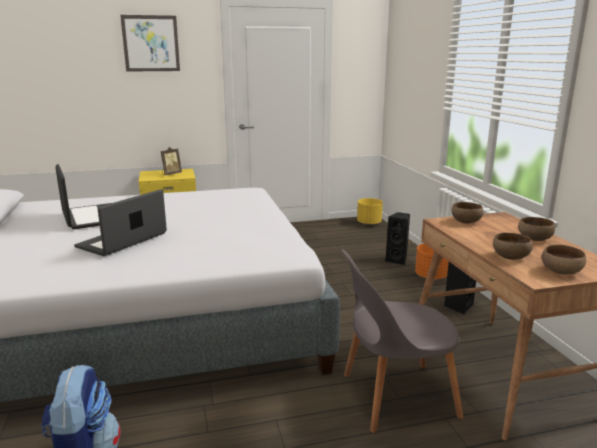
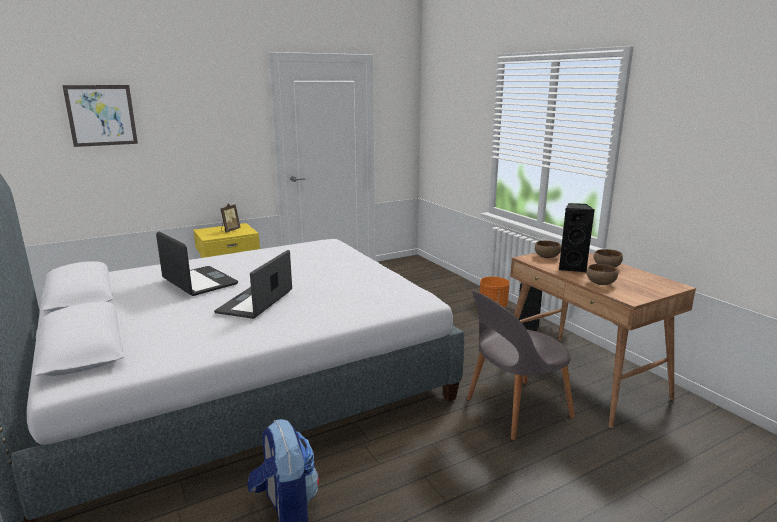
camera: 15 degrees left, 0 degrees up
(151, 43) = (201, 99): picture -> picture (101, 115)
(369, 223) = (414, 263): yellow planter -> none
(397, 260) = (457, 295): black speaker -> black speaker (572, 267)
(561, 272) = (643, 291): brown bowl -> none

